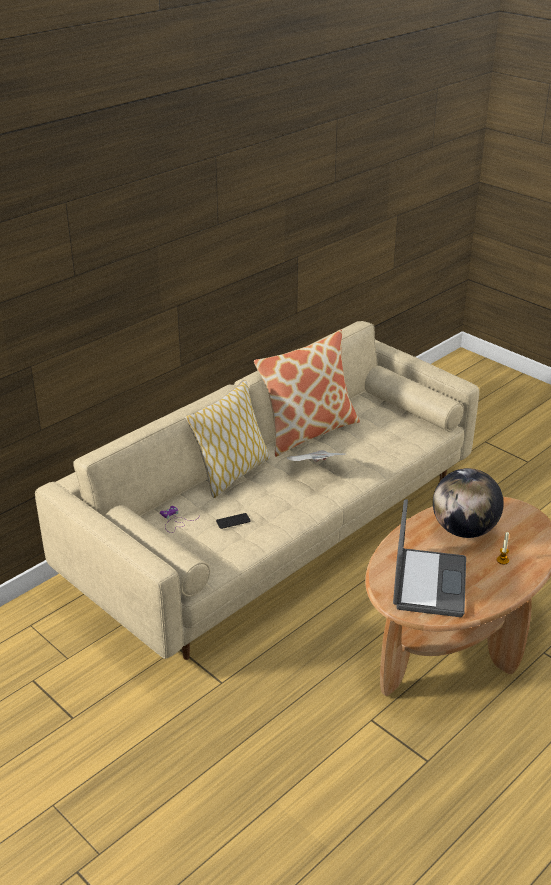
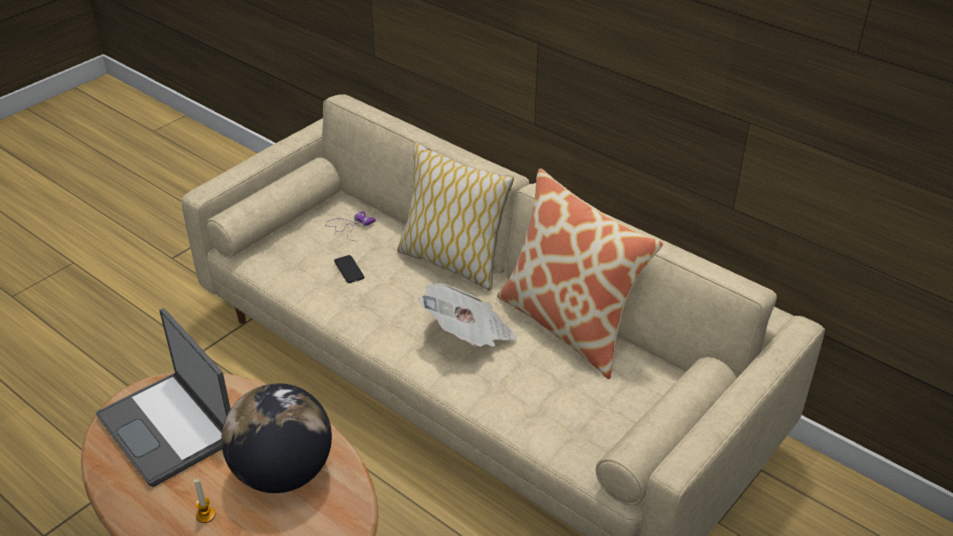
camera: 85 degrees right, 5 degrees up
(427, 583) = (169, 428): laptop -> laptop turned 45 degrees clockwise

